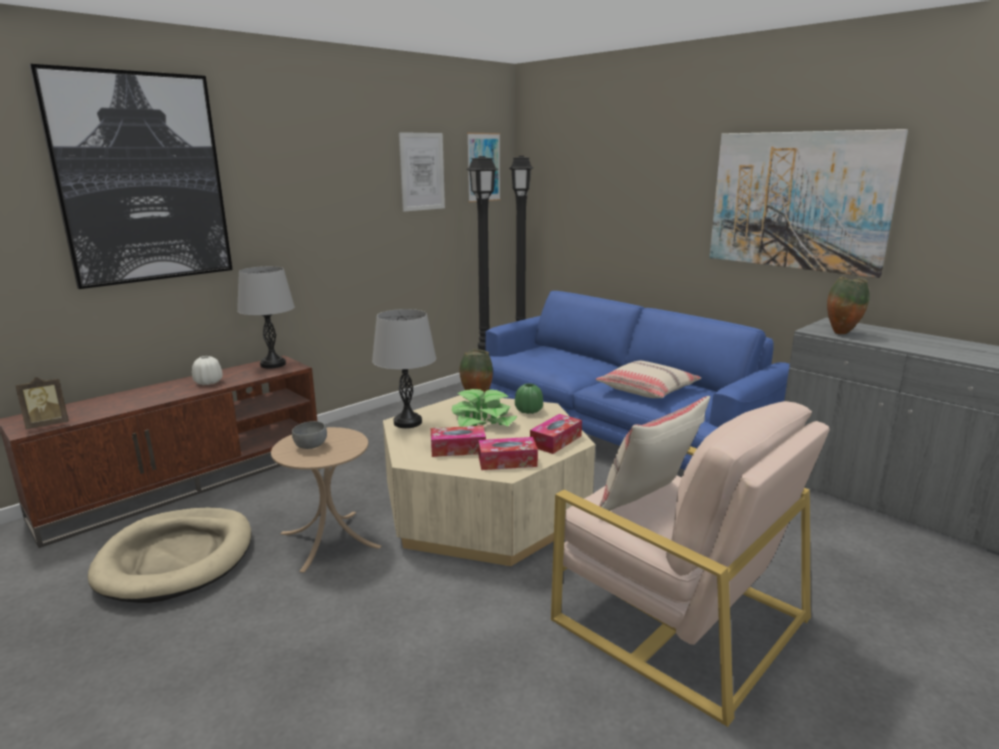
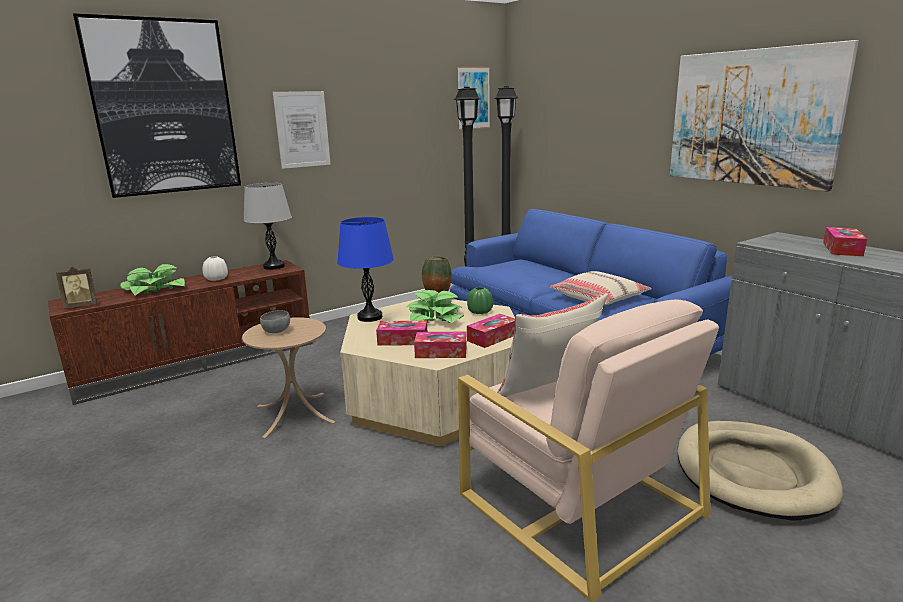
camera: 10 degrees right, 0 degrees up
(134, 399) = (154, 289): none -> potted plant
(177, 558) = (170, 420): beige dog bed -> beige dog bed (752, 473)
(407, 422) = (370, 317): grey table lamp -> blue table lamp
(422, 172) = (414, 102): picture -> picture (302, 129)
(841, 333) = (784, 245): vase -> none
(897, 336) = (842, 249): none -> tissue box

